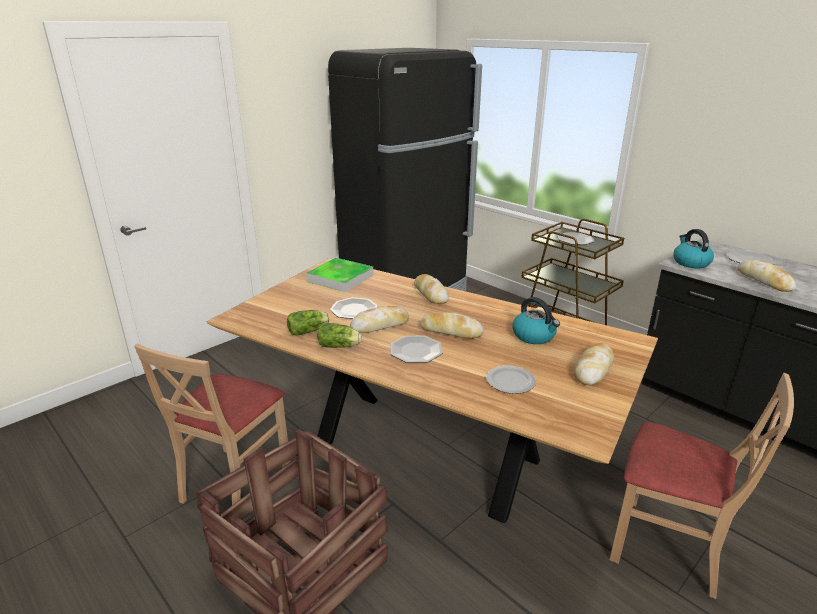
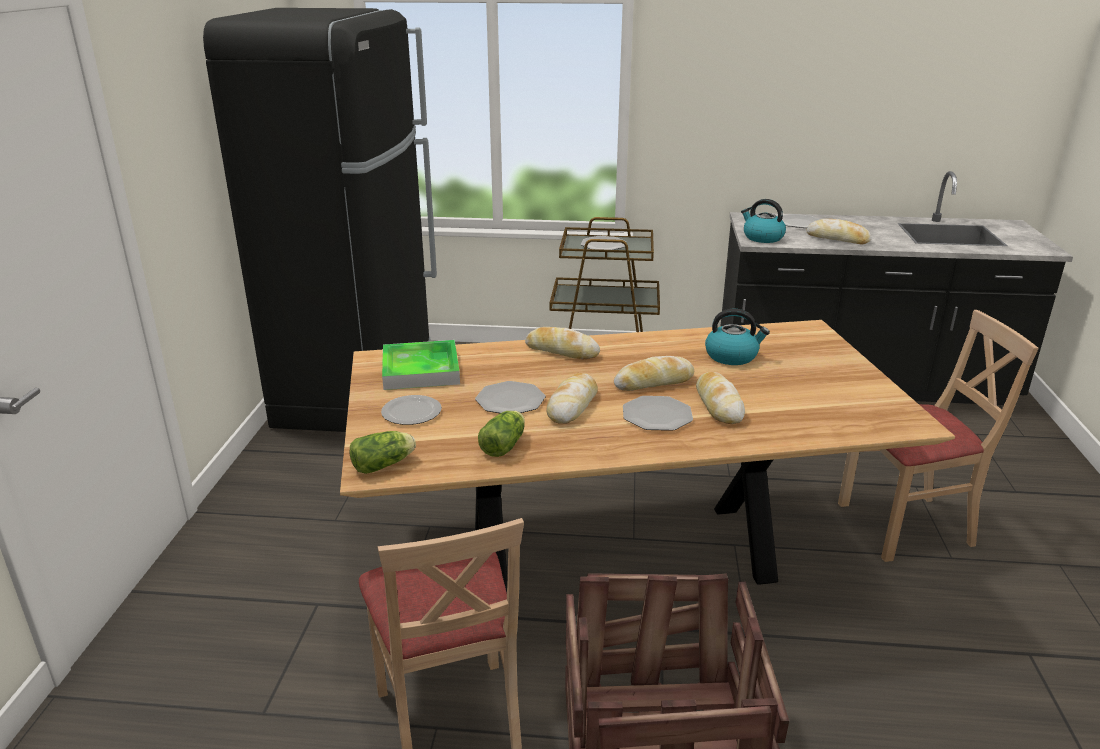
camera: 40 degrees left, 0 degrees up
(340, 346) = (573, 445): lettuce -> lettuce (385, 464)
(511, 381) = (787, 406): plate -> plate (412, 412)
(593, 369) = (825, 366): bread -> bread (718, 405)

